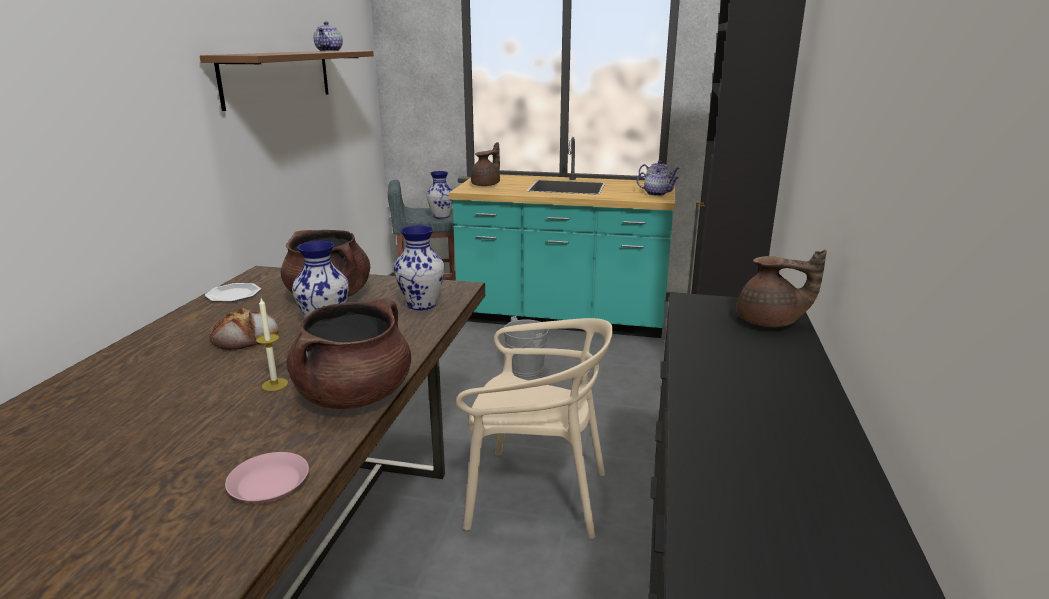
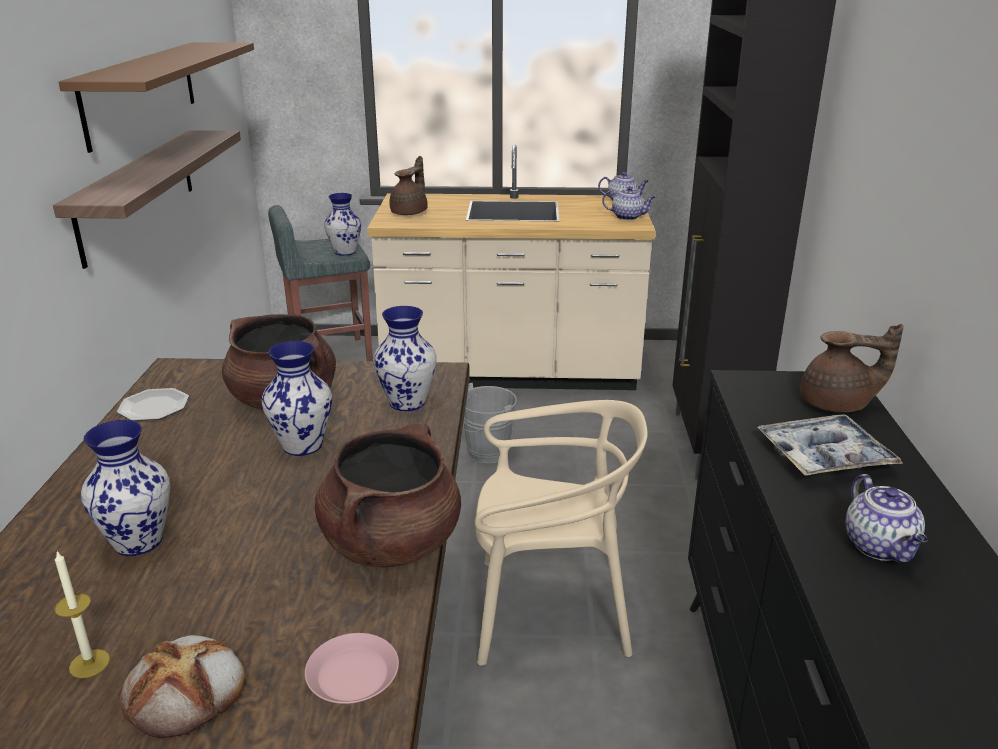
camera: 10 degrees left, 5 degrees up
(168, 377) = (139, 542): none -> vase
(246, 336) = (207, 470): bread -> bread (186, 691)
(267, 149) = (138, 193): none -> shelf
(275, 384) = (284, 538): candle -> candle (89, 663)
(329, 51) = (201, 49): teapot -> teapot (880, 547)
(562, 318) = (510, 373): turquoise counter -> beige counter
(738, 357) = (824, 456): none -> tray

